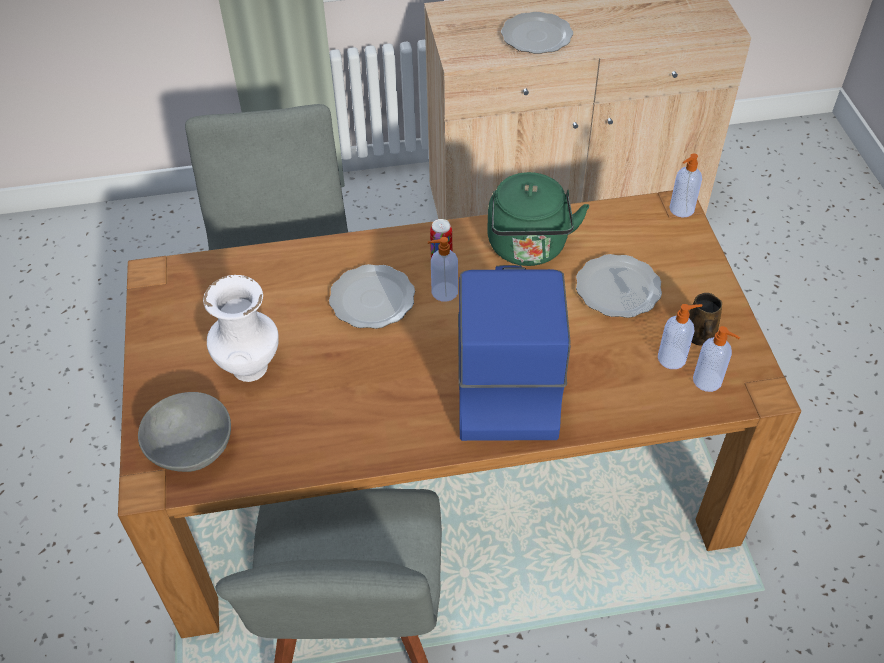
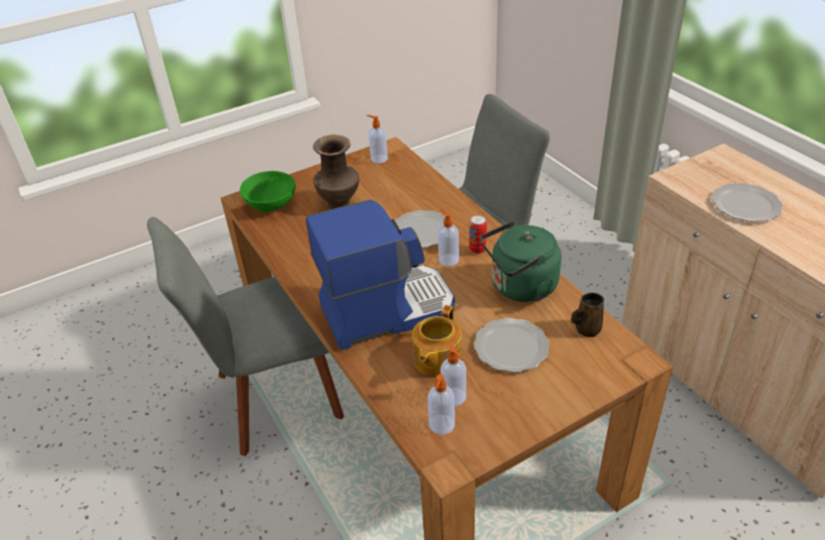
camera: 70 degrees right, 10 degrees down
(192, 449) = (271, 204): grey bowl -> green bowl
(249, 366) = (339, 203): white vase -> brown vase
(611, 356) = (436, 360): none -> teapot
(681, 209) = (636, 364): soap dispenser -> soap dispenser (378, 159)
(699, 337) = (488, 409): brown mug -> brown mug (586, 329)

